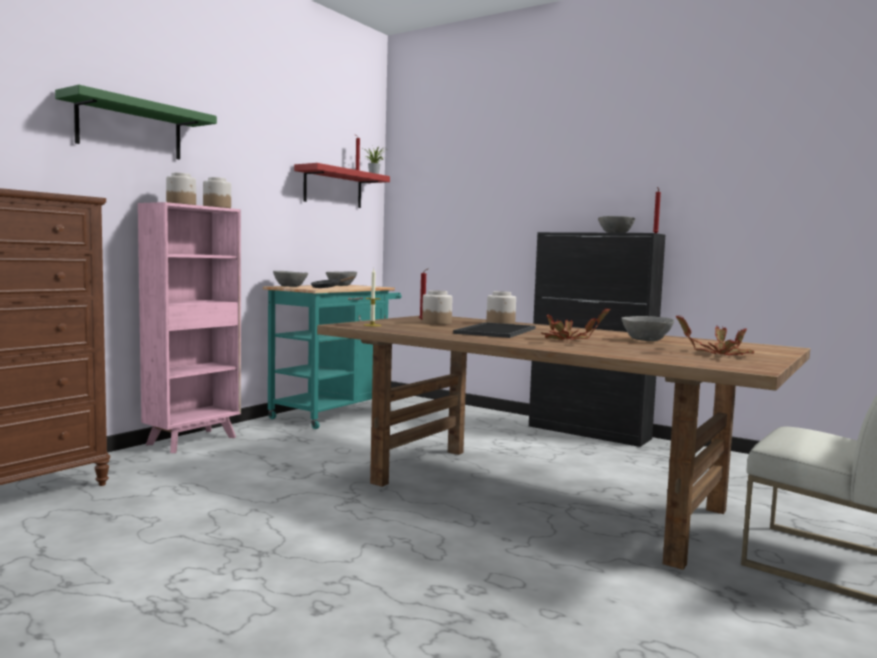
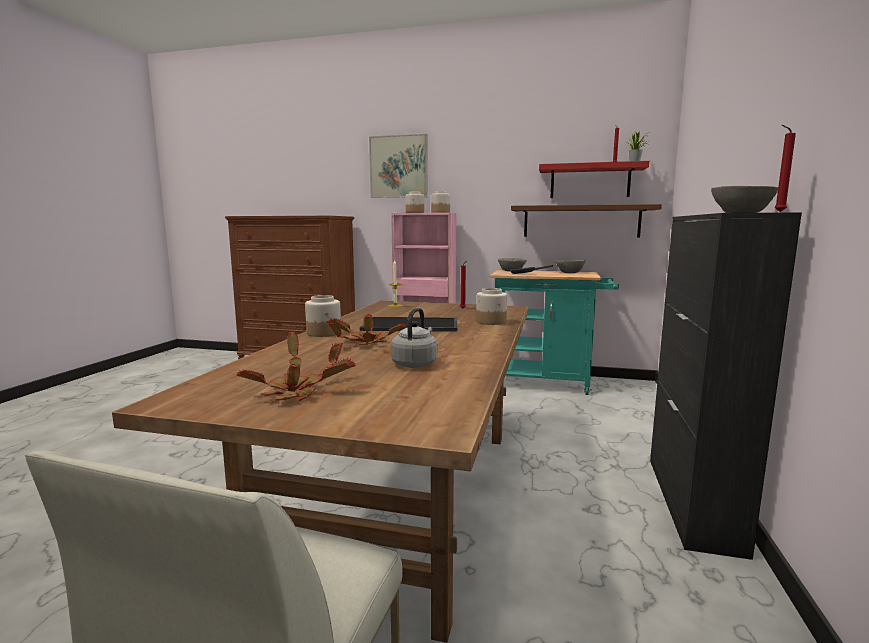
camera: 70 degrees right, 5 degrees up
(130, 128) = (398, 167): green shelf -> picture
(328, 230) = (581, 221): none -> brown shelf
(437, 323) = (446, 312): jar -> jar (324, 333)
(645, 340) = (415, 364): grey bowl -> grey kettle

